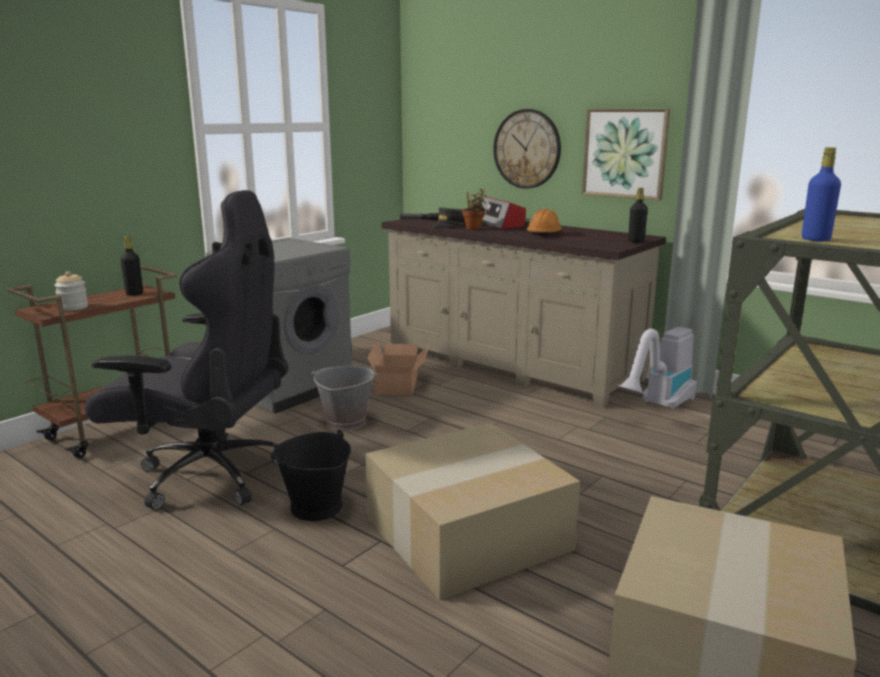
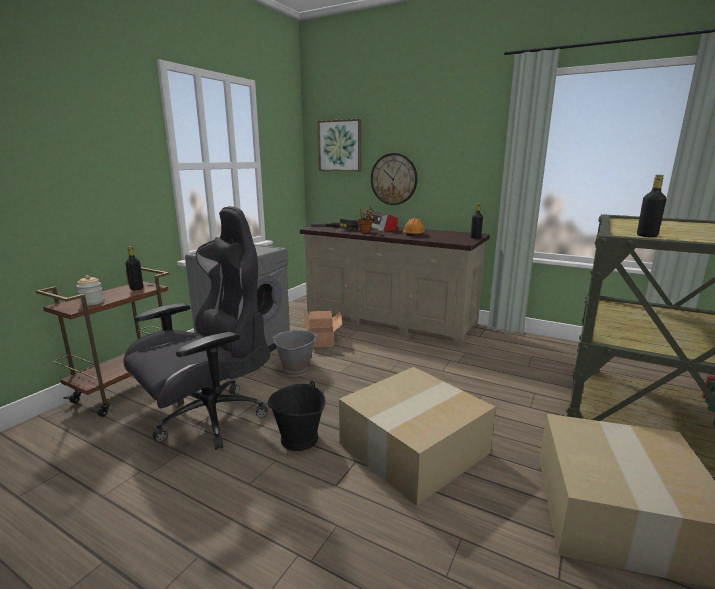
camera: 10 degrees left, 0 degrees up
(202, 476) = (205, 422): black office chair -> black office chair turned 45 degrees counterclockwise
(625, 153) = (461, 181): picture -> picture (340, 146)
(658, 406) = (493, 342): vacuum cleaner -> none
(815, 239) = (646, 236): blue bottle -> black bottle

